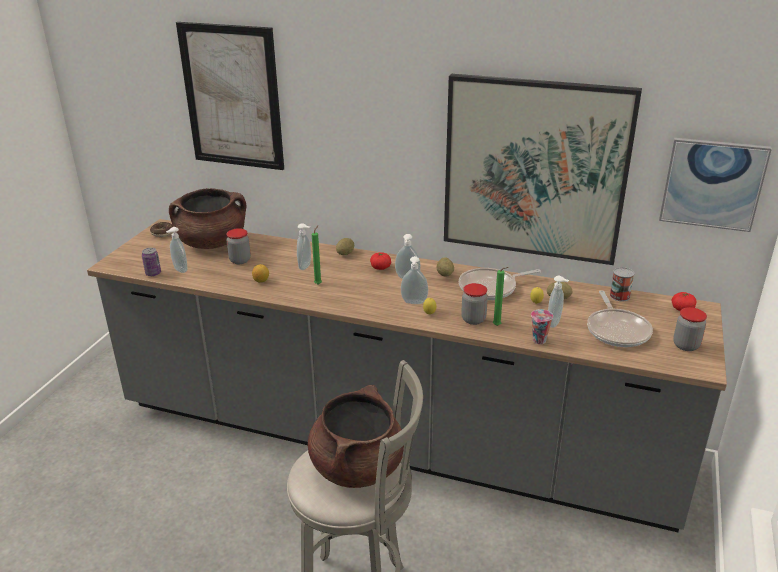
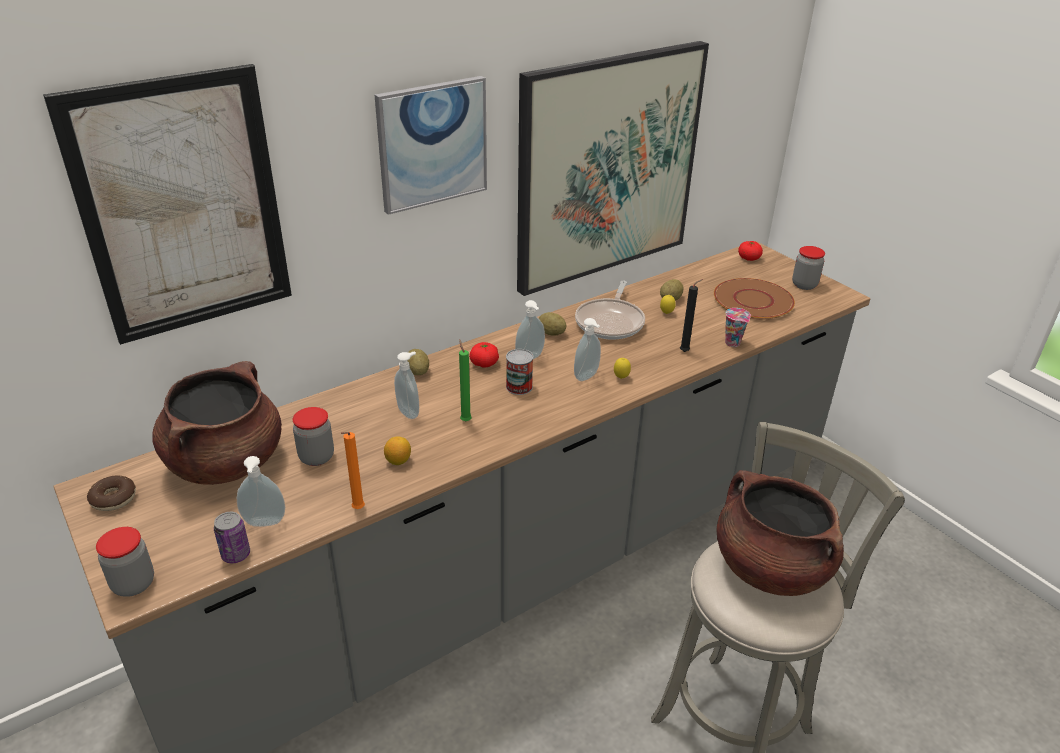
camera: 55 degrees left, 5 degrees up
(212, 287) = (357, 510): none -> orange candle
(473, 319) = (659, 358): jar -> jar (133, 584)
(498, 326) = (686, 351): green candle -> black candle
(555, 323) = (711, 322): soap dispenser -> none
(617, 330) = (752, 300): frying pan -> brown plate
(619, 296) = (699, 272): can -> can (519, 387)
(712, 184) = (748, 125): picture -> picture (432, 144)

